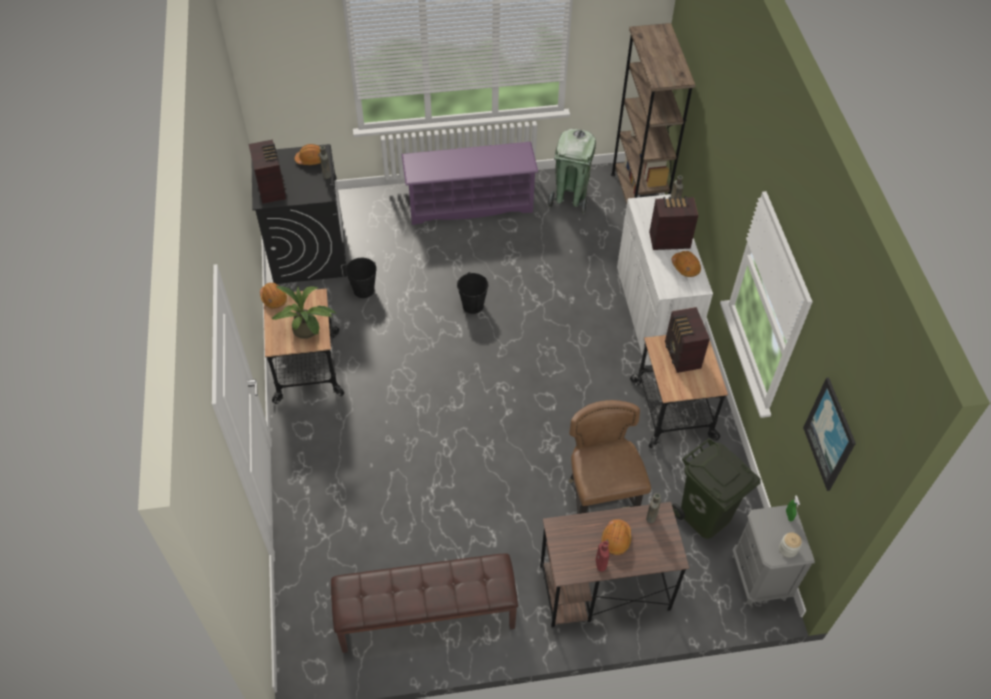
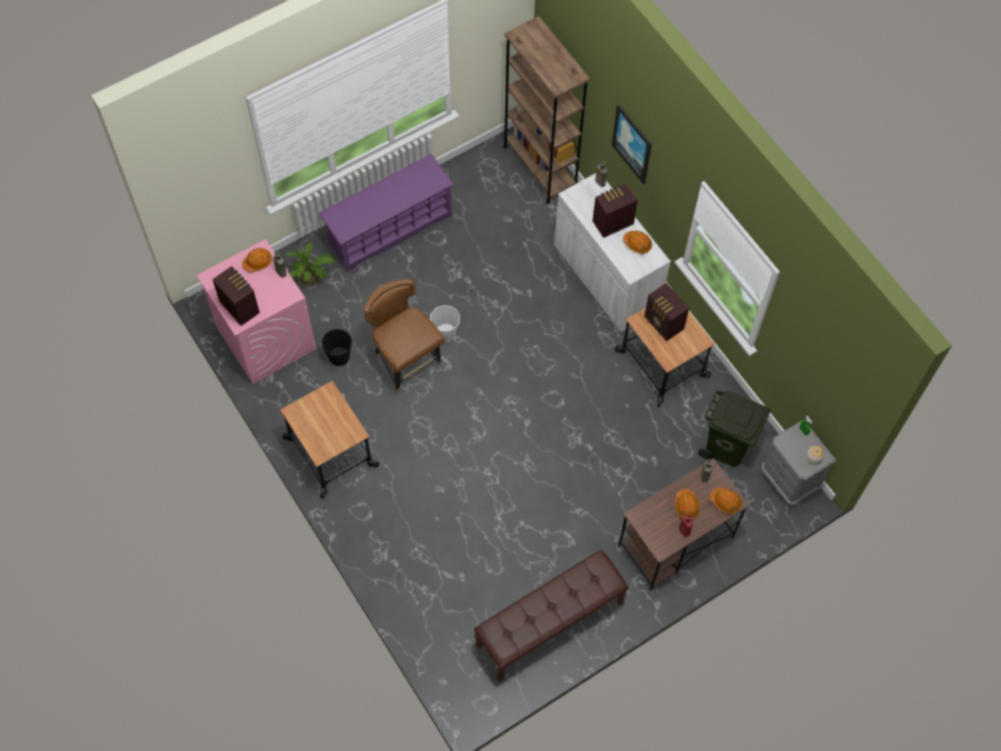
camera: 25 degrees left, 10 degrees up
(273, 298) = (291, 409): orange hard hat -> orange hard hat (725, 502)
(308, 251) = (265, 337): black washing machine -> pink washing machine
(308, 331) = (340, 428): potted plant -> potted plant (312, 279)
(473, 305) = (445, 333): black bucket -> white bucket
(570, 198) = (478, 187): green trash can -> none
(600, 500) = (639, 469): brown chair -> brown chair (406, 361)
(830, 434) = (825, 369): picture -> picture (632, 143)

